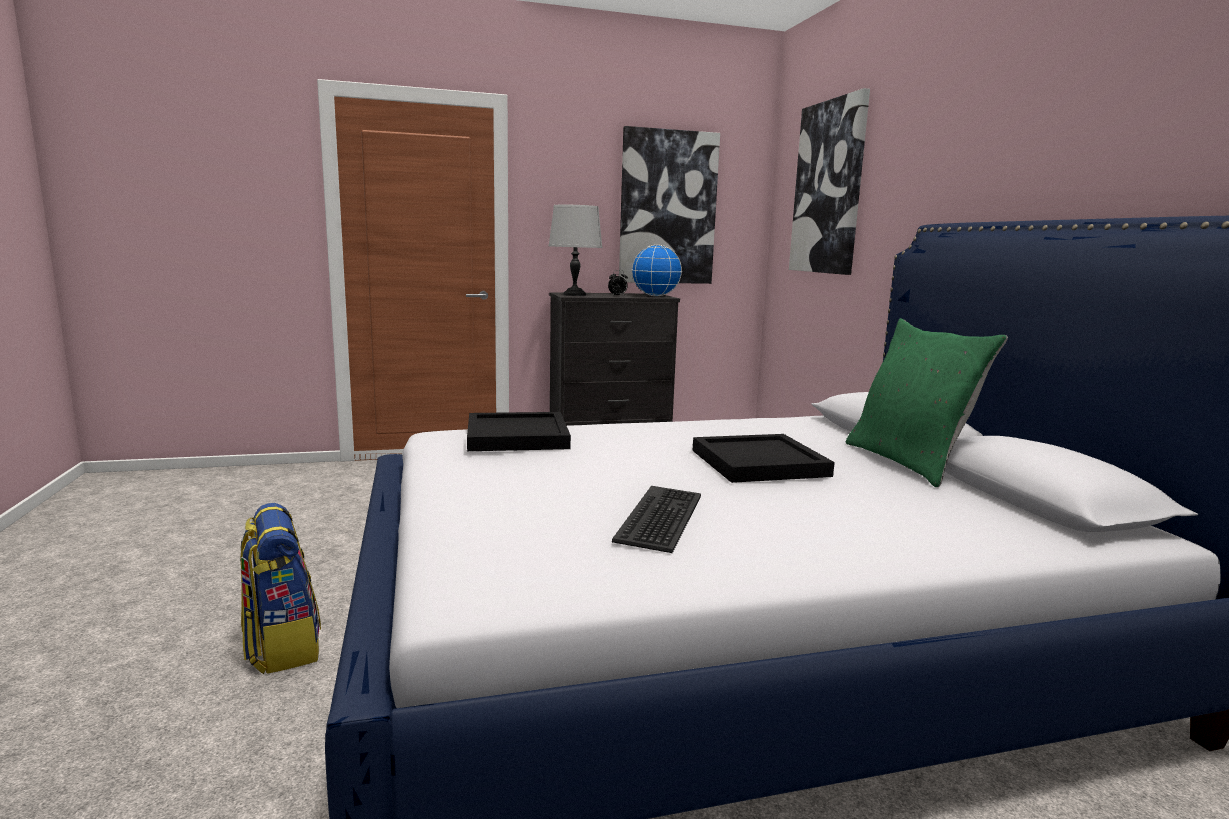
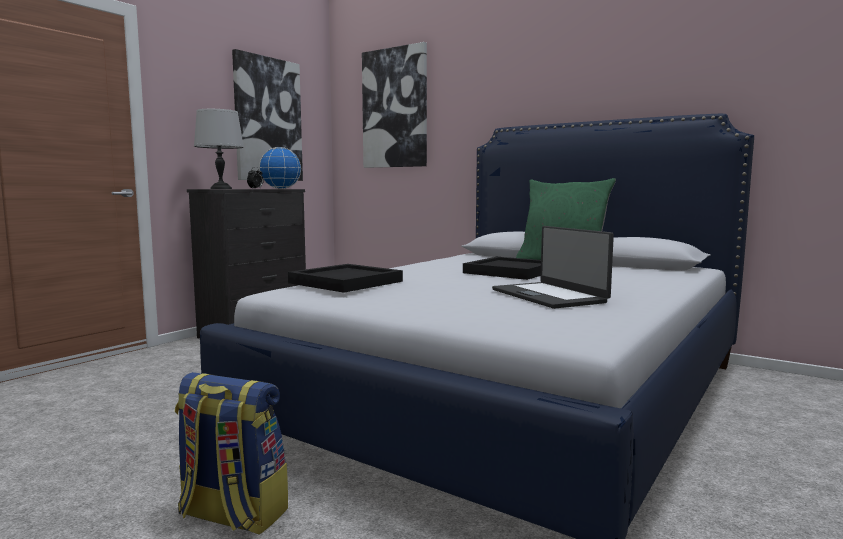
camera: 40 degrees left, 5 degrees down
(661, 518) = (549, 296): keyboard -> laptop

